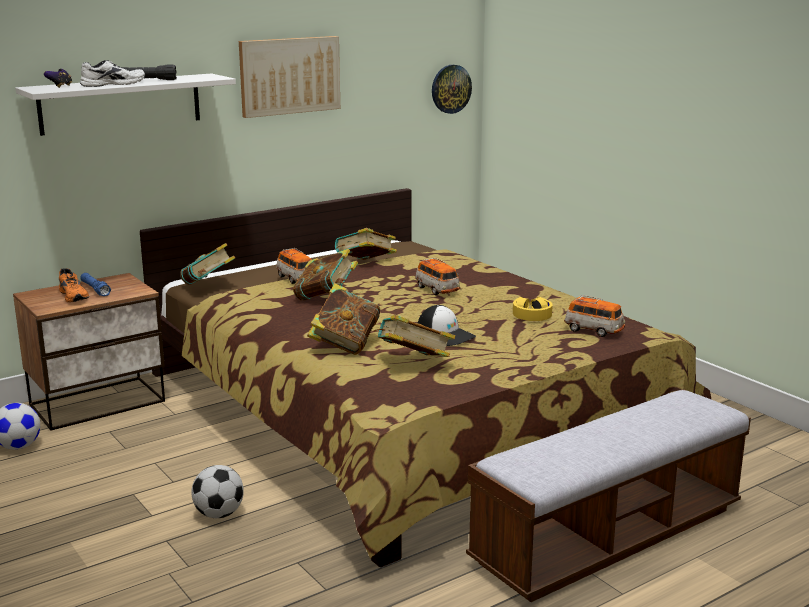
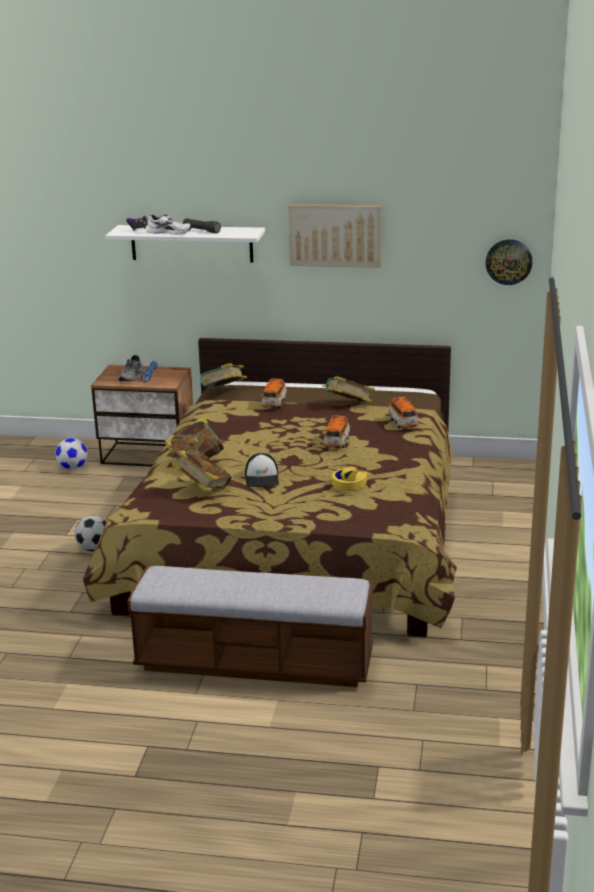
camera: 45 degrees right, 5 degrees up
(75, 296) = (132, 376): orange shoe -> grey shoe
(326, 298) = (258, 425): book -> none
(594, 330) = (359, 511): toy car -> toy car (403, 423)

